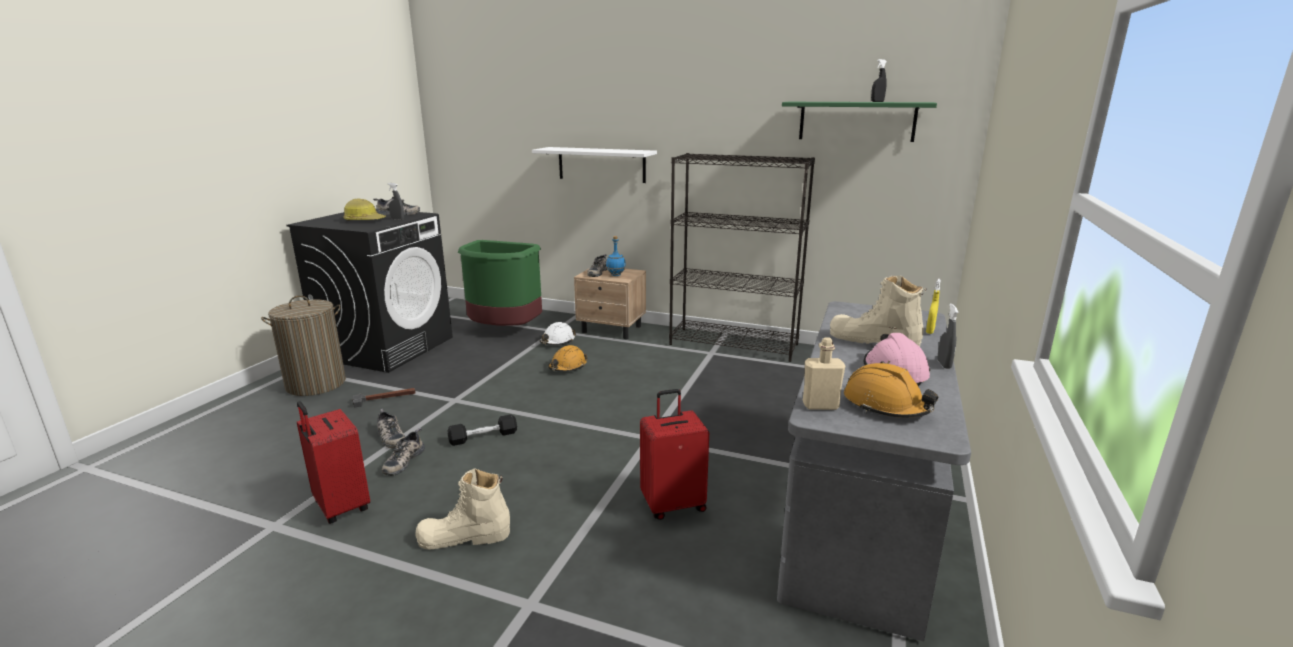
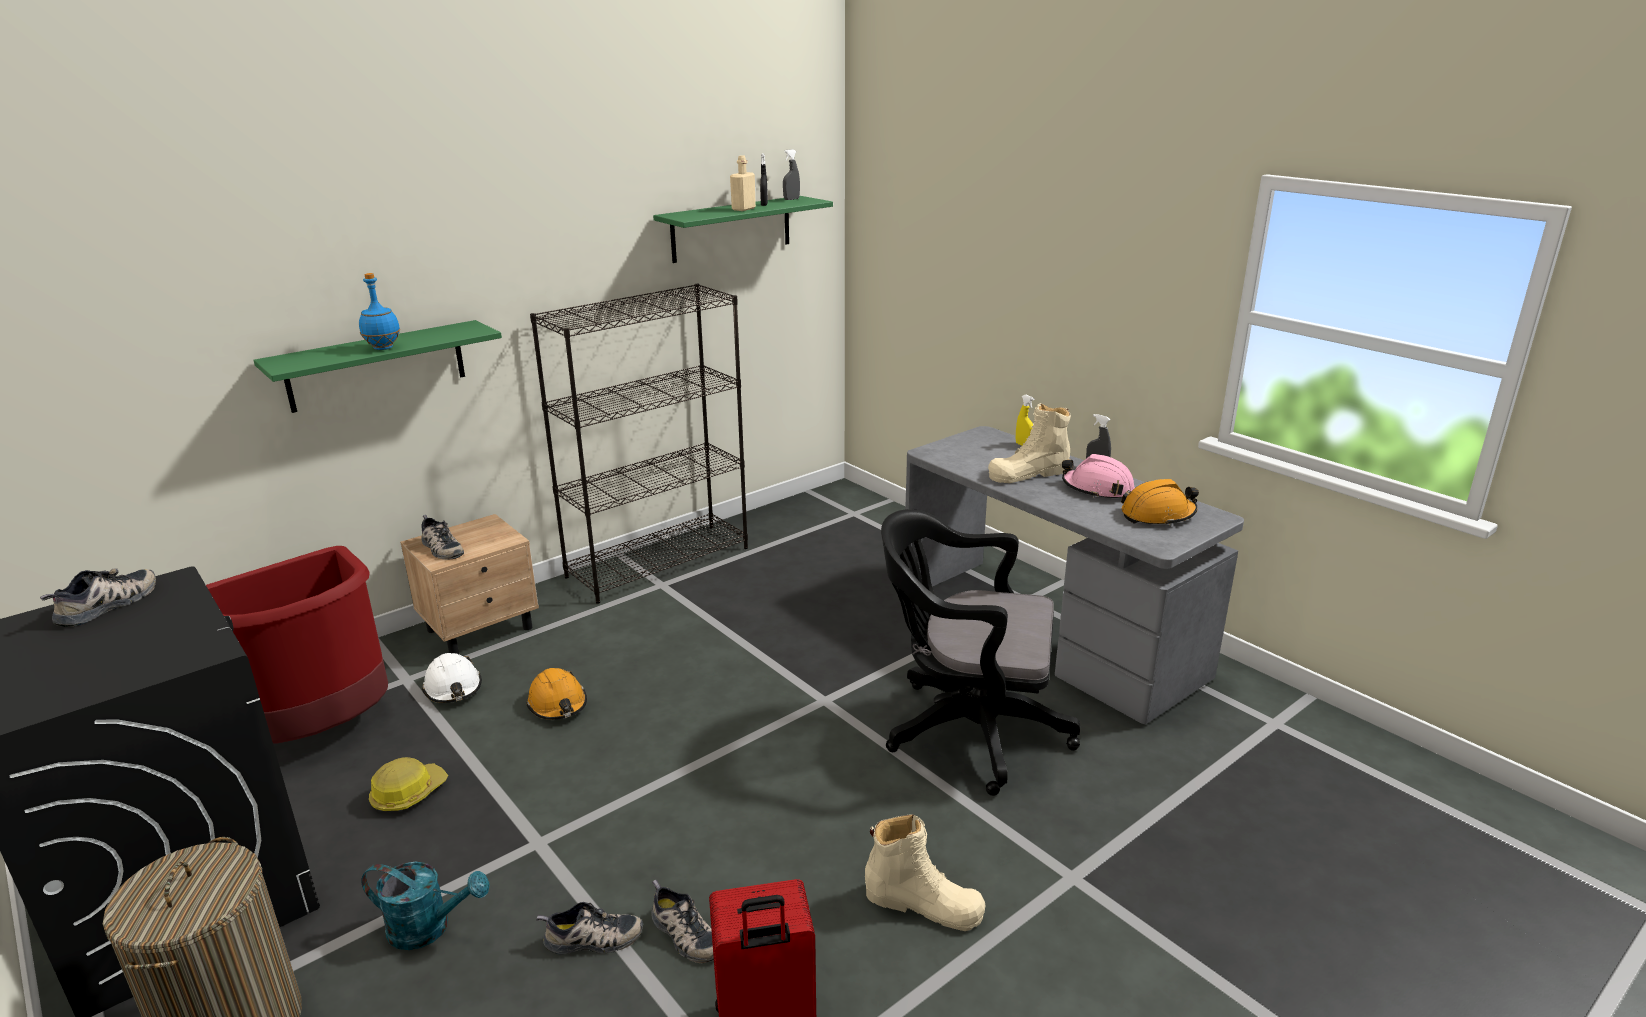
camera: 60 degrees left, 5 degrees up
(364, 221) = (115, 648): hard hat -> hard hat (408, 793)
(384, 398) = (429, 928): hammer -> turquoise watering can
(397, 219) = (174, 611): grey spray bottle -> grey spray bottle (791, 199)
(464, 537) = (924, 904): beige boot -> beige boot turned 90 degrees counterclockwise
(483, 437) = (691, 836): black dumbbell -> none
(504, 330) = (322, 729): green trash can -> red trash can
(601, 164) = (376, 366): white shelf -> green shelf
(616, 275) = (481, 539): blue bottle -> blue bottle (383, 348)
(673, 504) = (967, 730): red suitcase -> black office chair
(820, 405) = (1143, 537): beige bottle -> beige bottle (743, 209)

